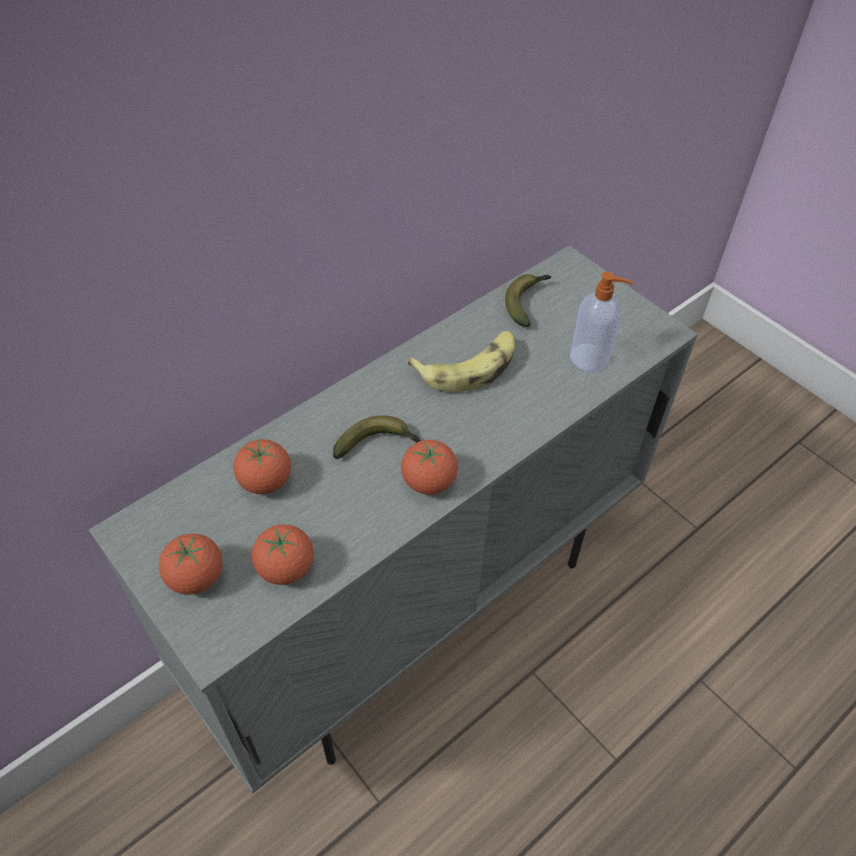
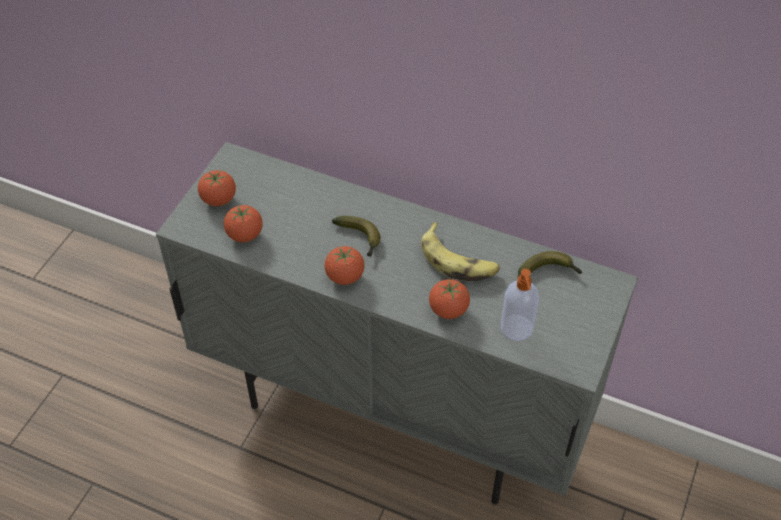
camera: 65 degrees right, 0 degrees up
(265, 481) = (299, 199): tomato -> tomato (448, 310)

